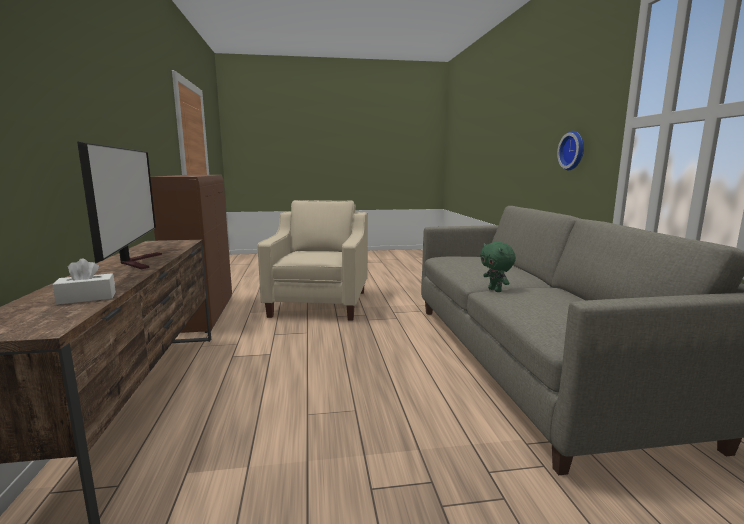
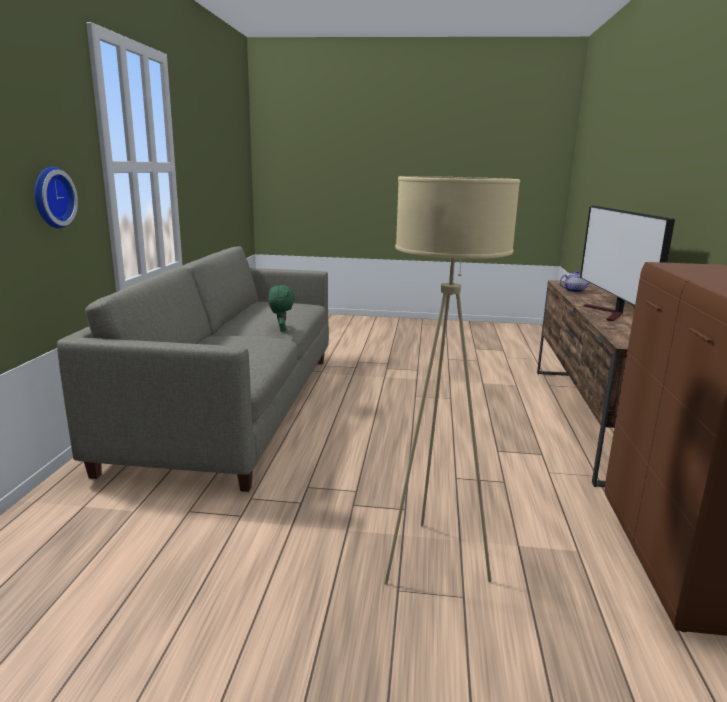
camera: 165 degrees left, 5 degrees up
(87, 298) = (574, 291): white tissue box -> teapot
(320, 303) = (432, 560): beige armchair -> beige floor lamp

